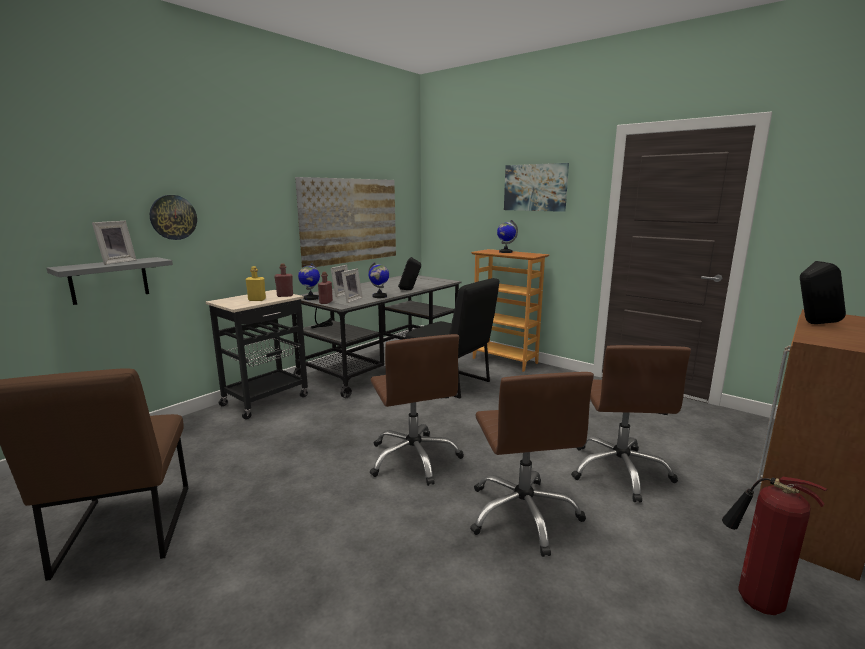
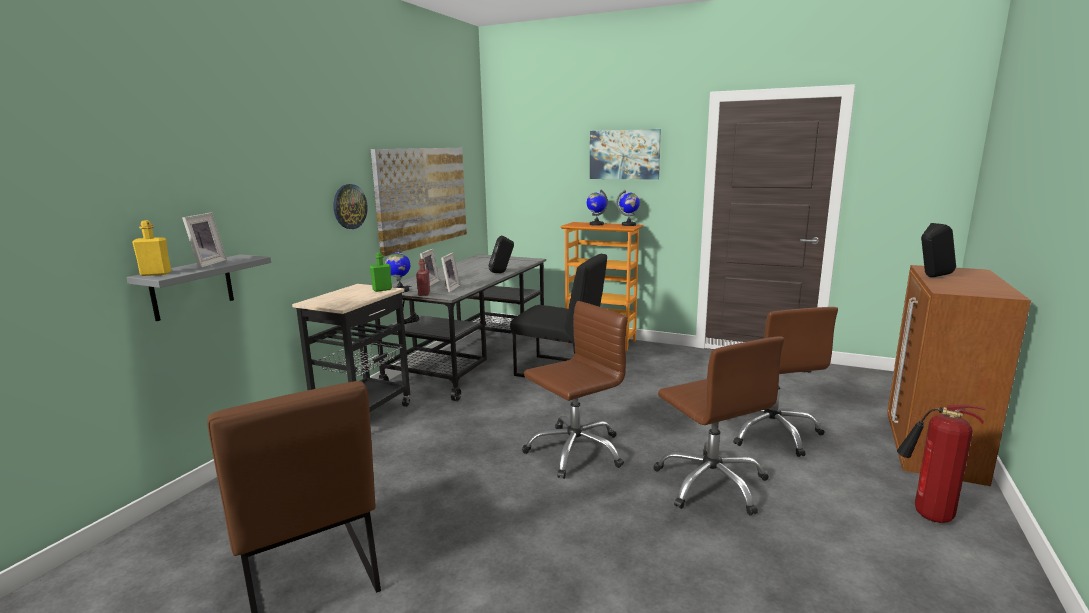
camera: 15 degrees left, 0 degrees up
(173, 217) = (254, 205): wall clock -> wall clock (349, 206)
(257, 300) = (355, 297): yellow bottle -> yellow bottle (156, 274)
(285, 295) = (382, 289): red bottle -> green bottle
(379, 296) = (477, 282): globe -> globe (629, 225)
(414, 458) = (575, 451): brown office chair -> brown office chair turned 90 degrees counterclockwise

